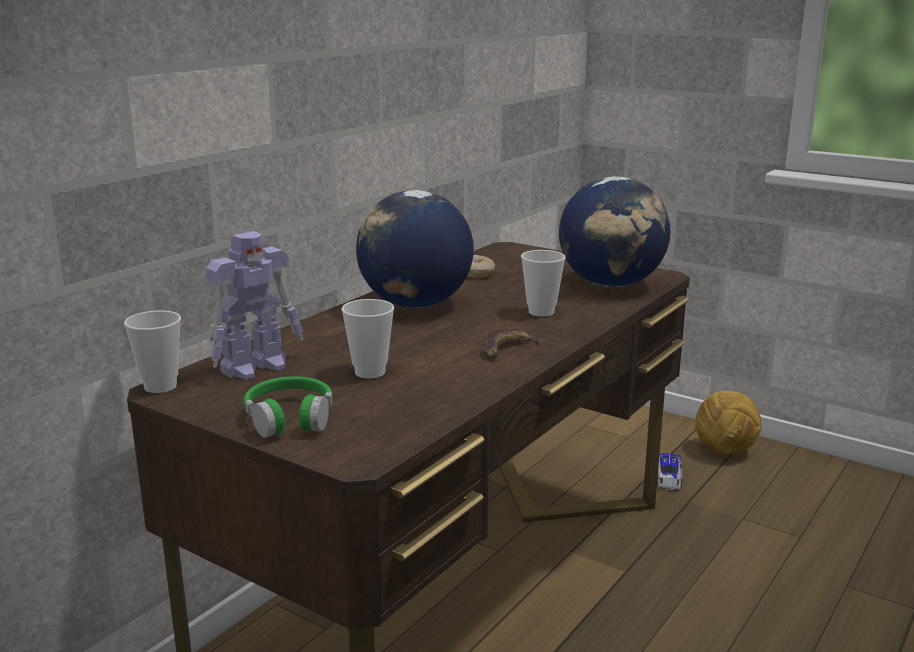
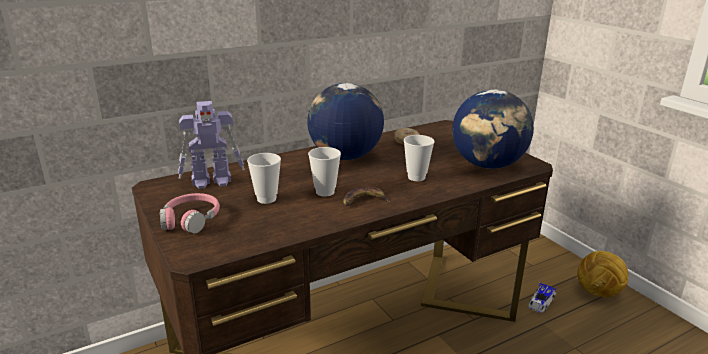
camera: 25 degrees right, 5 degrees up
(160, 386) = (154, 183): cup -> cup (325, 192)
(290, 418) = (191, 220): green headphones -> pink headphones

